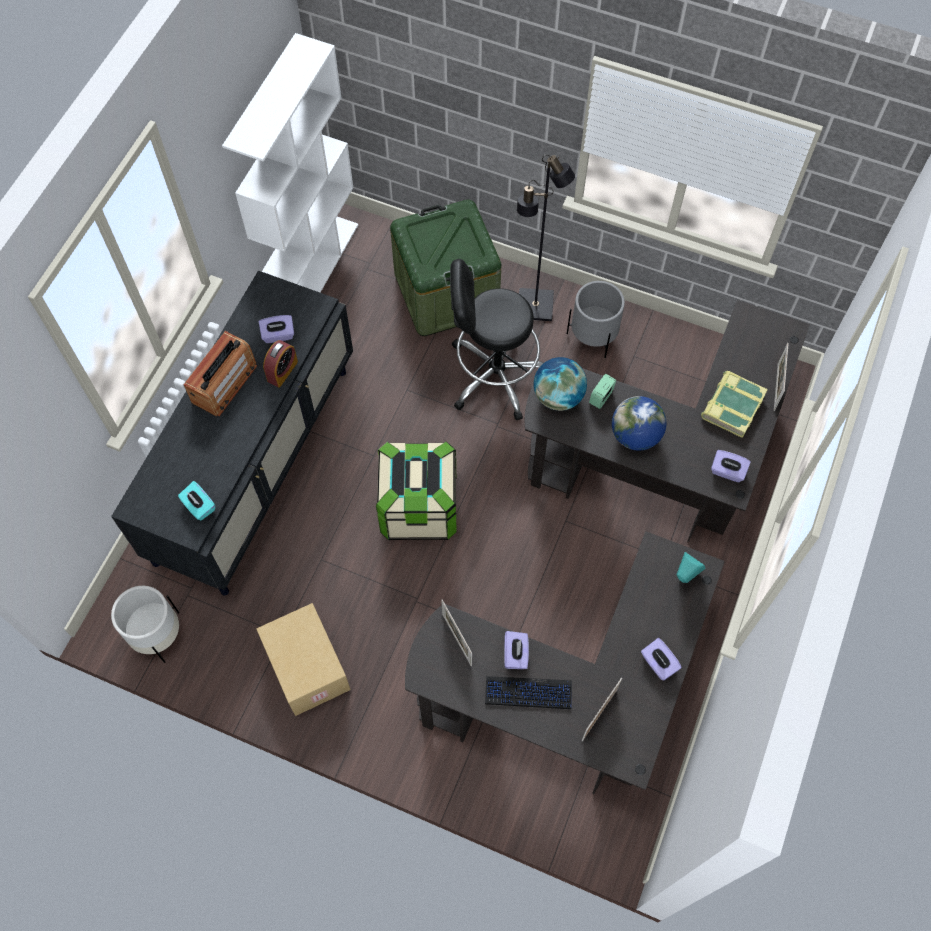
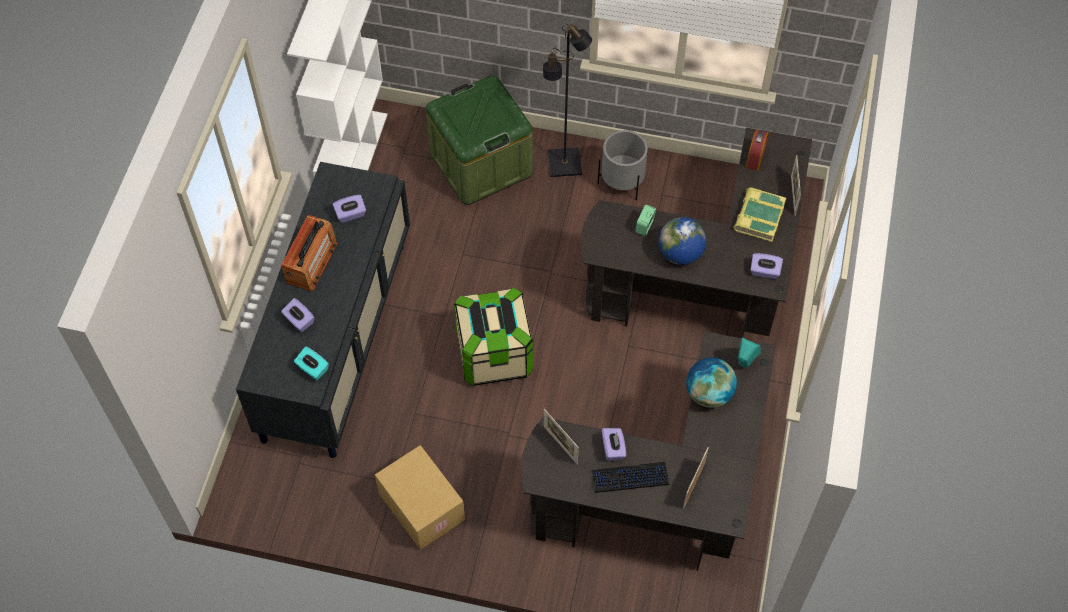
camera: 10 degrees left, 5 degrees down
(157, 635) = (278, 501): white planter -> none
(282, 371) = (361, 244): alarm clock -> alarm clock (755, 157)
(494, 374) = (539, 229): black stool -> none
(558, 396) = (607, 231): globe -> globe (709, 393)
(658, 663) = (735, 436): purple tissue box -> purple tissue box (299, 321)

